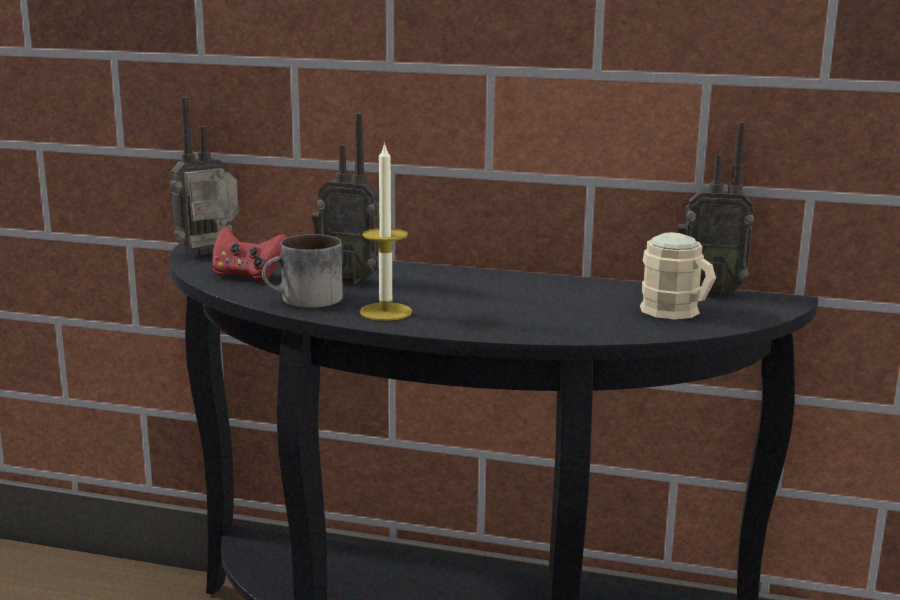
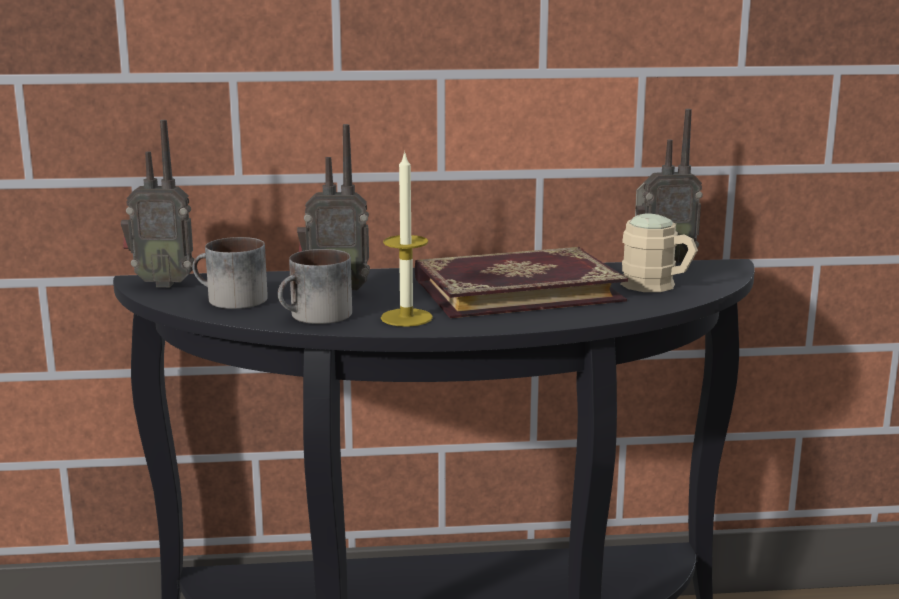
camera: 20 degrees left, 0 degrees up
(211, 254) = (163, 283): radio -> radio turned 120 degrees counterclockwise
(248, 275) = (229, 300): red game controller -> mug
(525, 298) = (516, 289): none -> book

